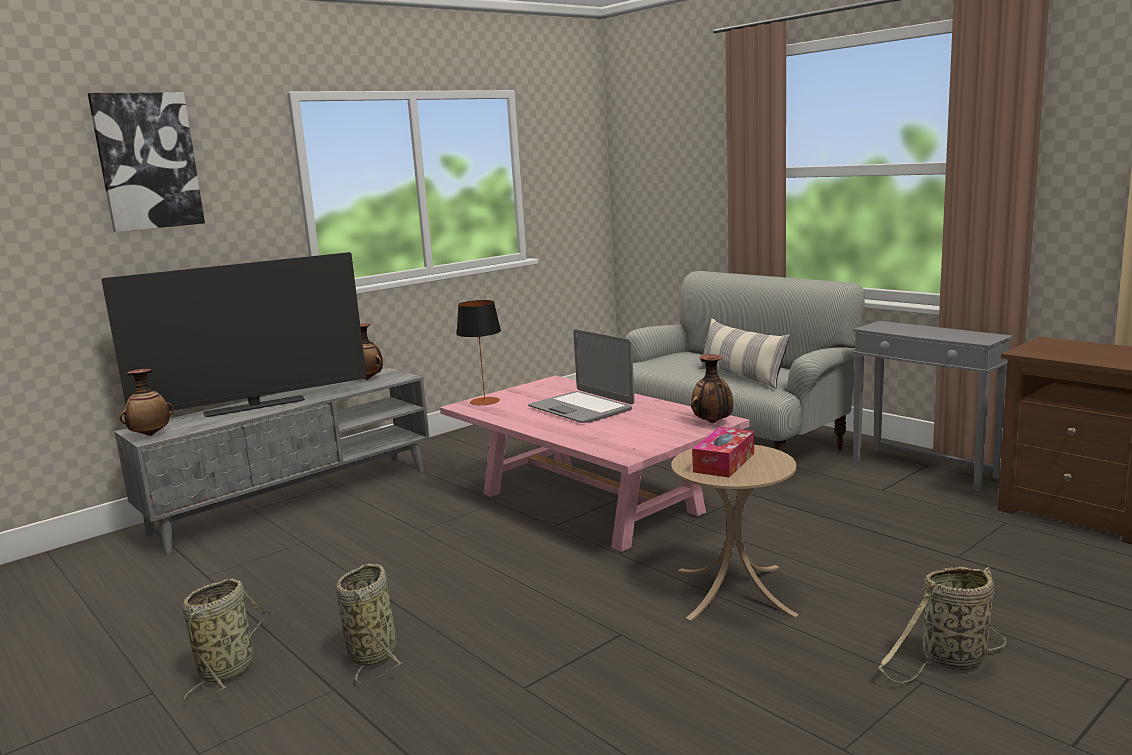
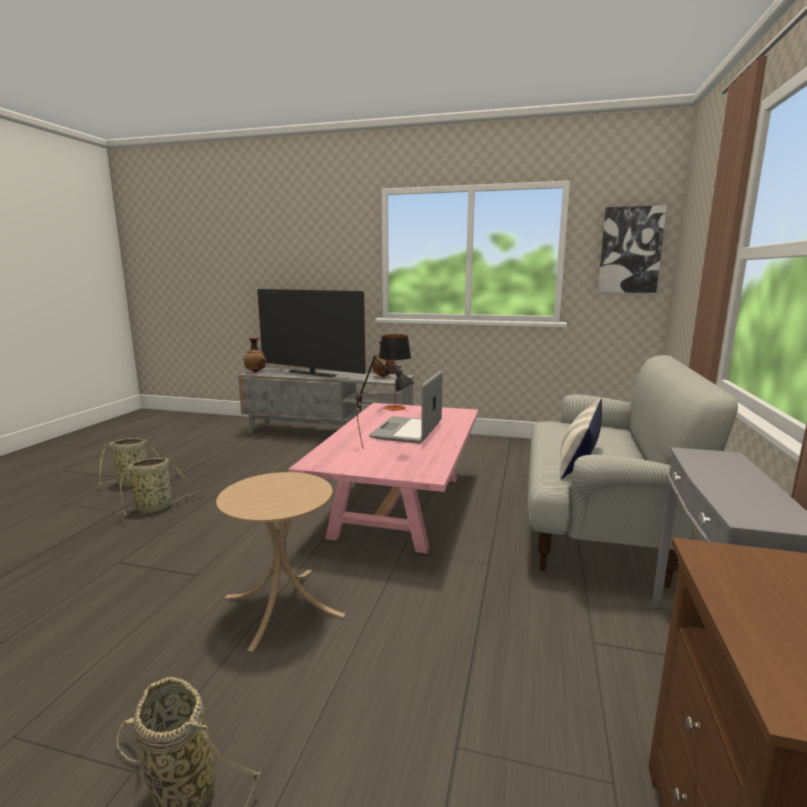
camera: 55 degrees right, 0 degrees up
(147, 161) = (300, 230): picture -> picture (630, 250)
(627, 424) = (385, 449): none -> black table lamp
(712, 423) = (417, 473): vase -> none
(724, 462) = (274, 490): tissue box -> none

